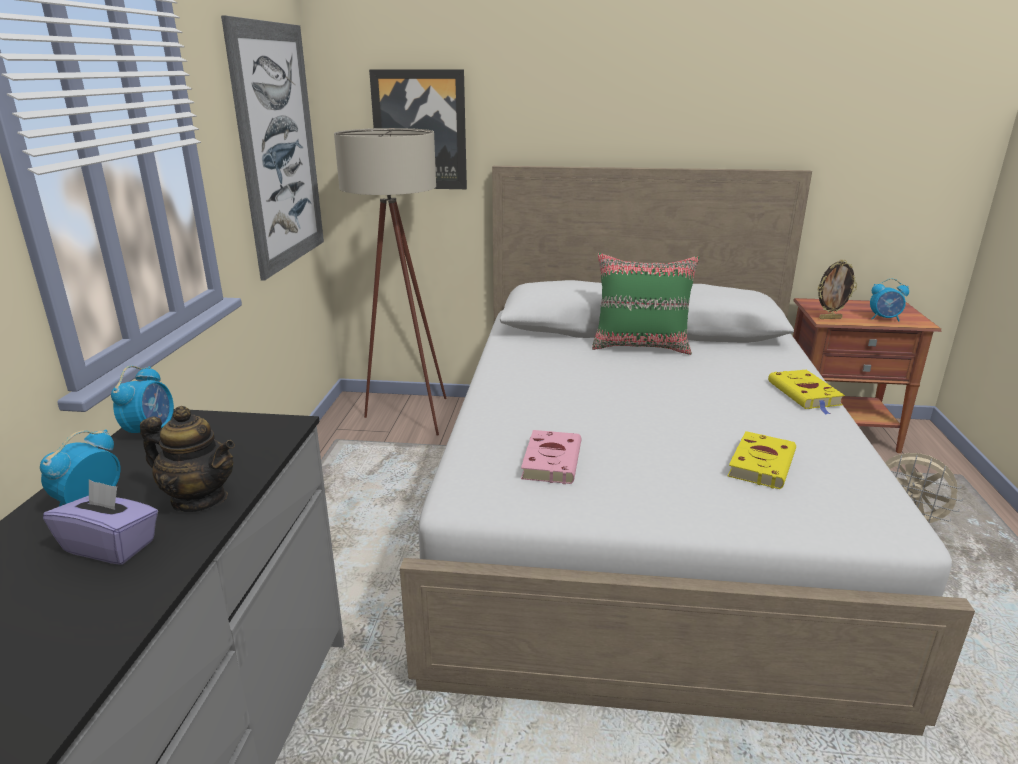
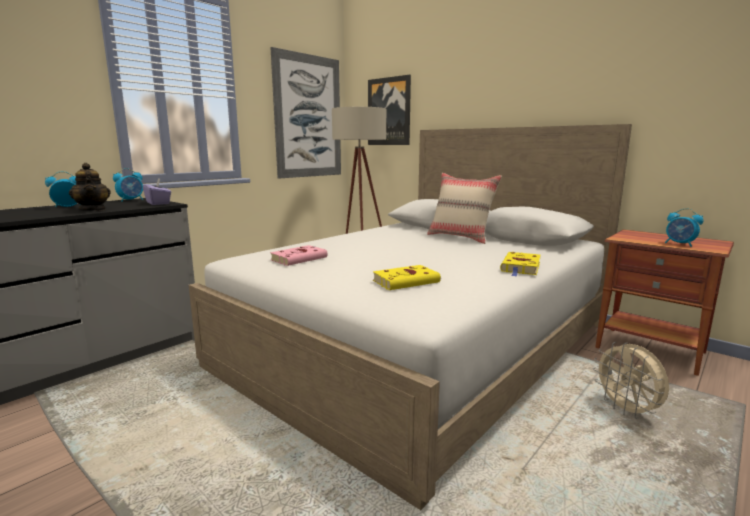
camera: 35 degrees right, 10 degrees down
(111, 546) = (45, 212): purple tissue box -> purple tissue box (158, 203)
(641, 346) = (460, 237): green pillow -> beige pillow
(830, 318) = (625, 238): picture frame -> none

